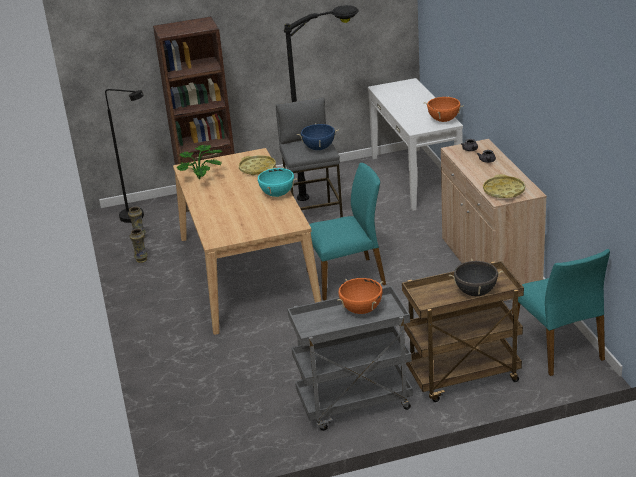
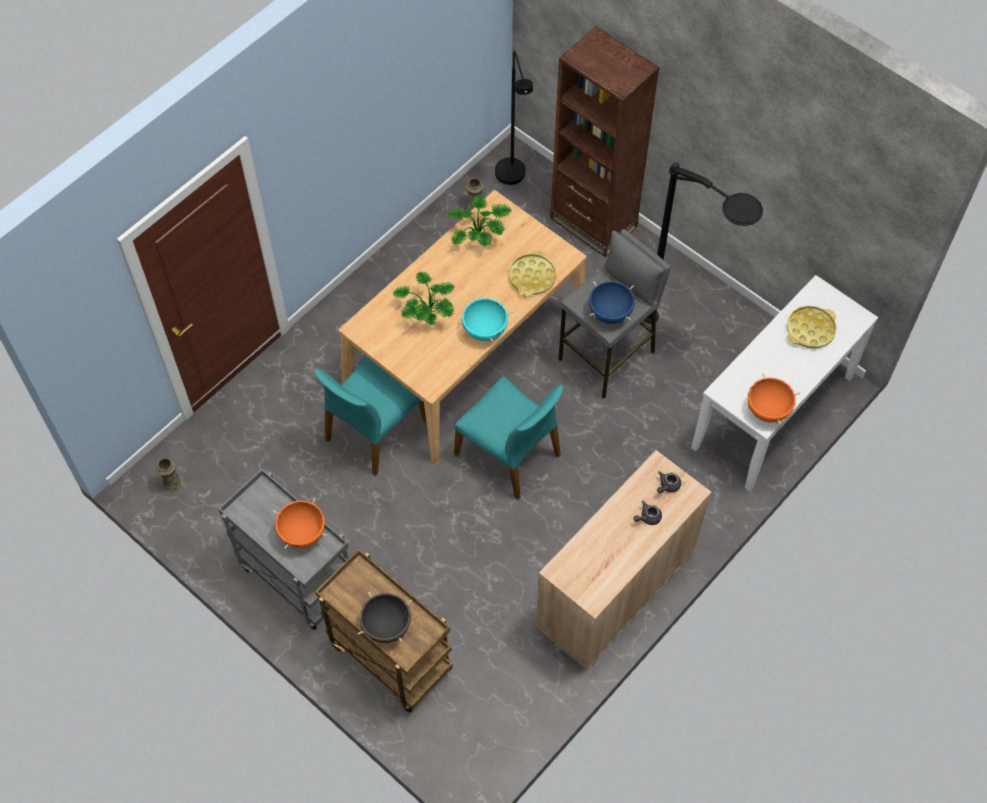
camera: 55 degrees right, 30 degrees up
(141, 260) = (433, 238): vase -> vase (172, 483)
(237, 212) = (427, 314): none -> potted plant
(503, 191) = (581, 567): yellow tray -> yellow tray (810, 330)
(558, 348) = (490, 729): turquoise chair -> turquoise chair (375, 430)

